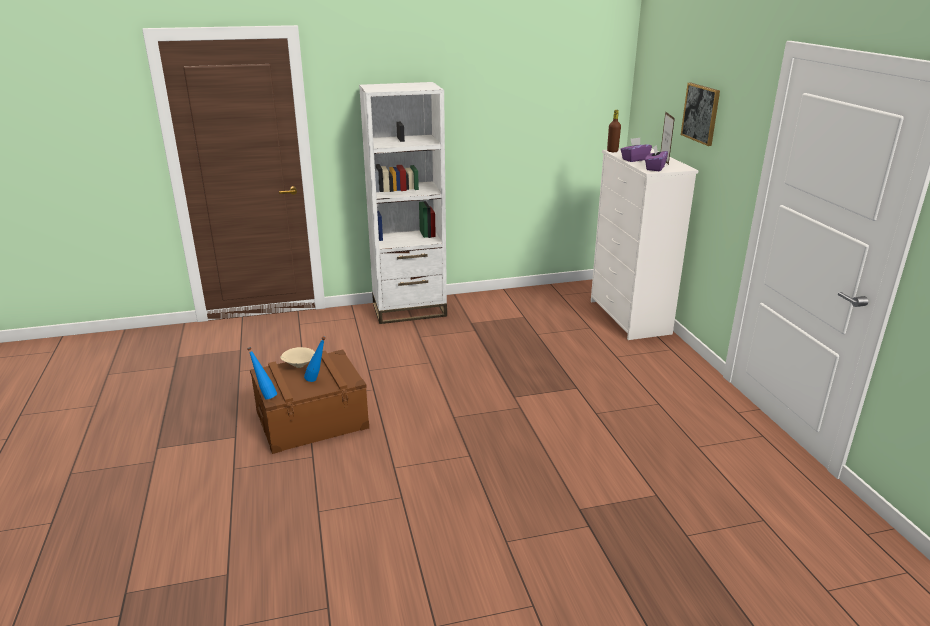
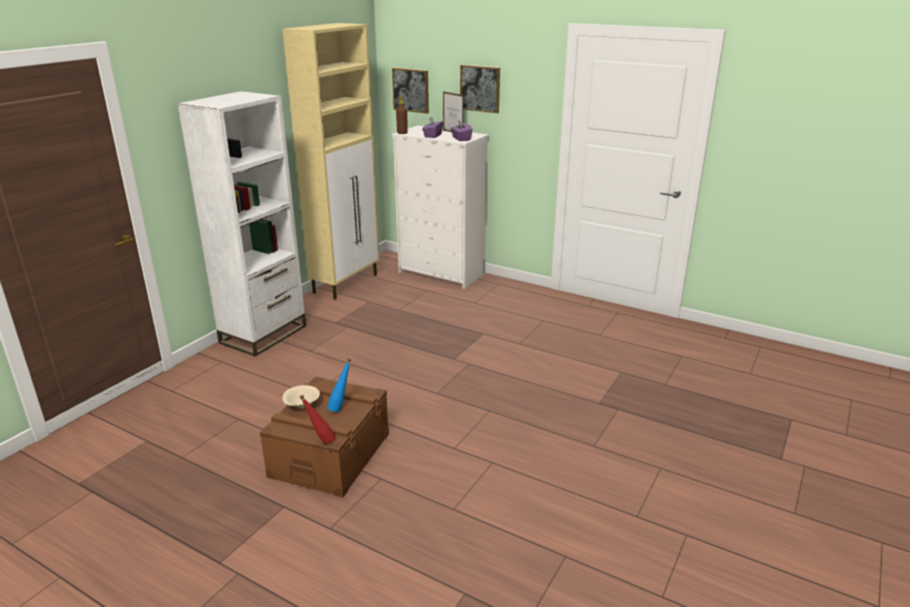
camera: 45 degrees left, 0 degrees up
(265, 396) = (320, 442): blue bottle -> red bottle
(530, 294) = (346, 283): none -> beige cabinet
(651, 106) = (411, 90): none -> picture

